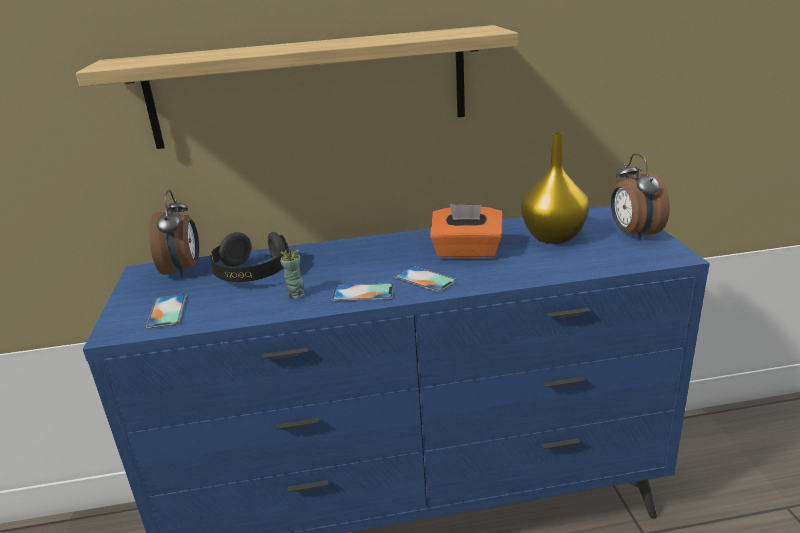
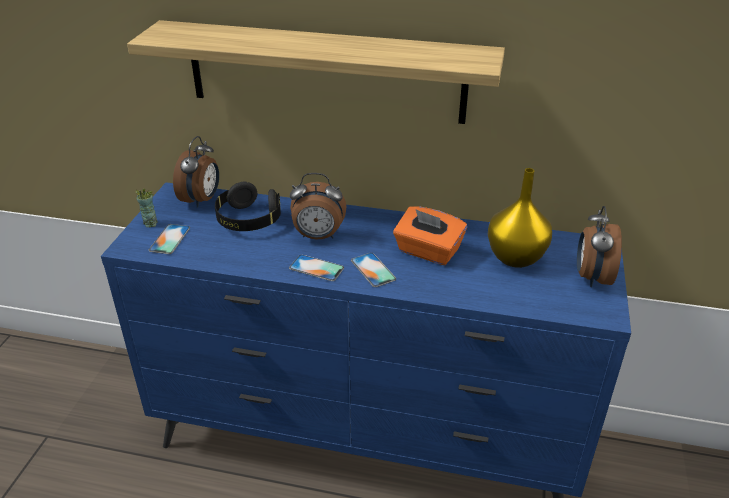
camera: 20 degrees right, 10 degrees up
(295, 294) = (267, 253): cup -> cup (150, 223)
(342, 268) = (318, 236): none -> alarm clock

